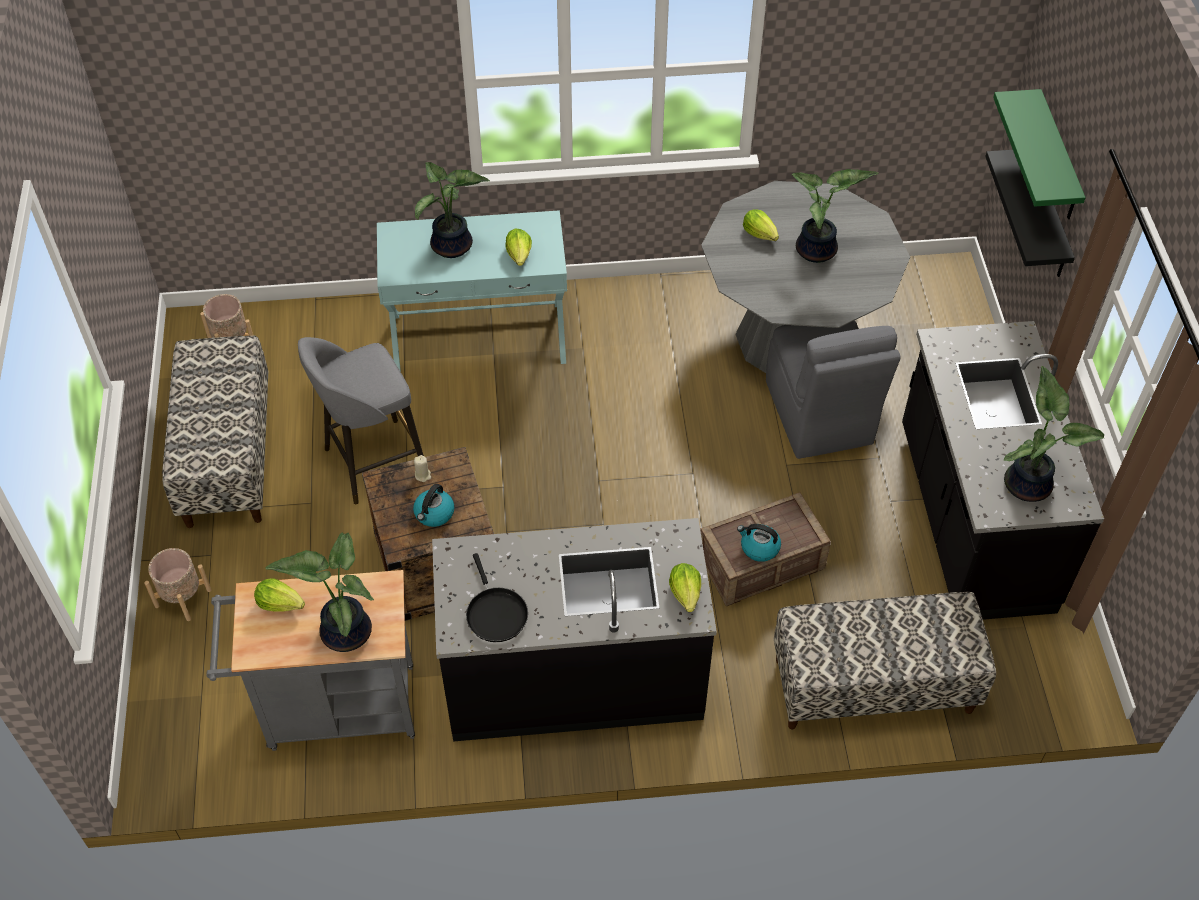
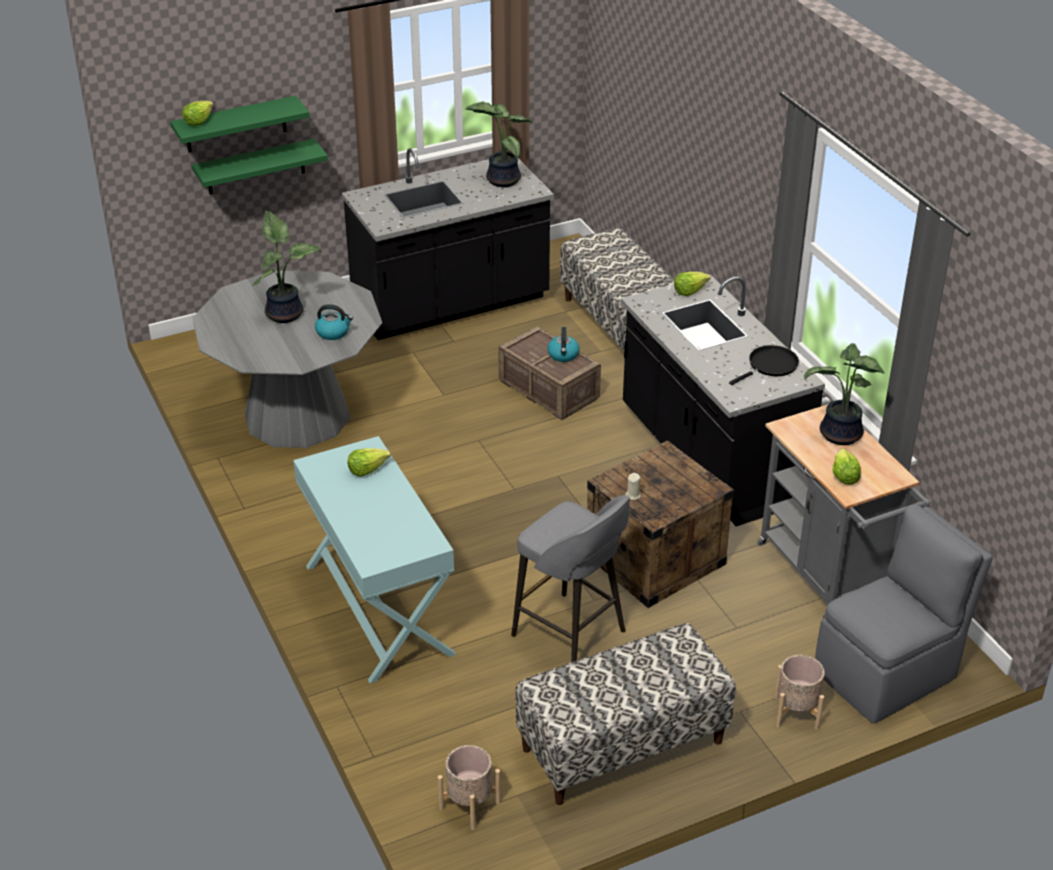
camera: 110 degrees left, 15 degrees down
(434, 514) = (668, 477): kettle -> kettle (333, 332)
(452, 247) = (376, 514): potted plant -> none
(760, 233) = (275, 345): lettuce -> lettuce (198, 121)
(819, 415) = (381, 387): grey chair -> grey chair (888, 673)
(1048, 217) = (255, 167): black shelf -> green shelf

